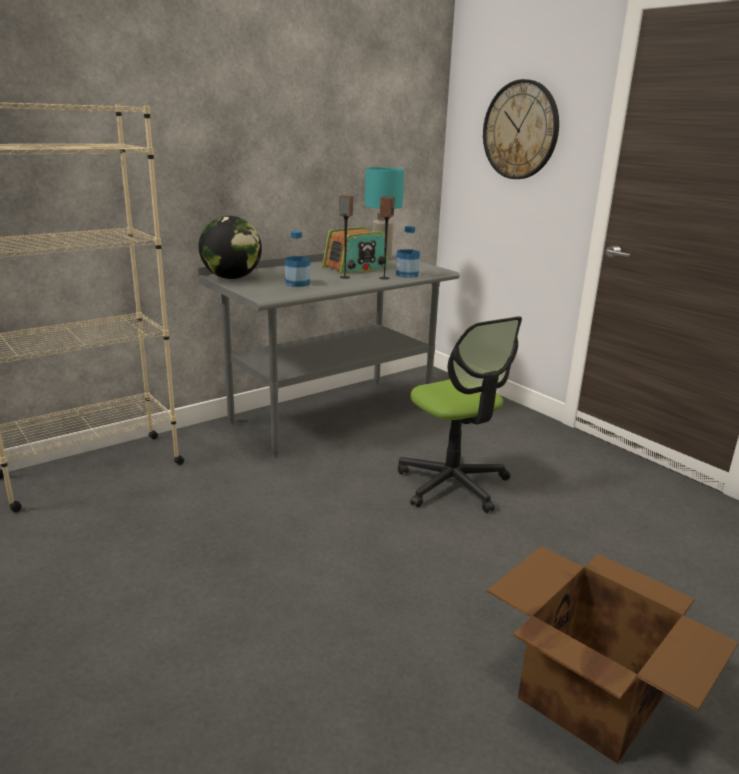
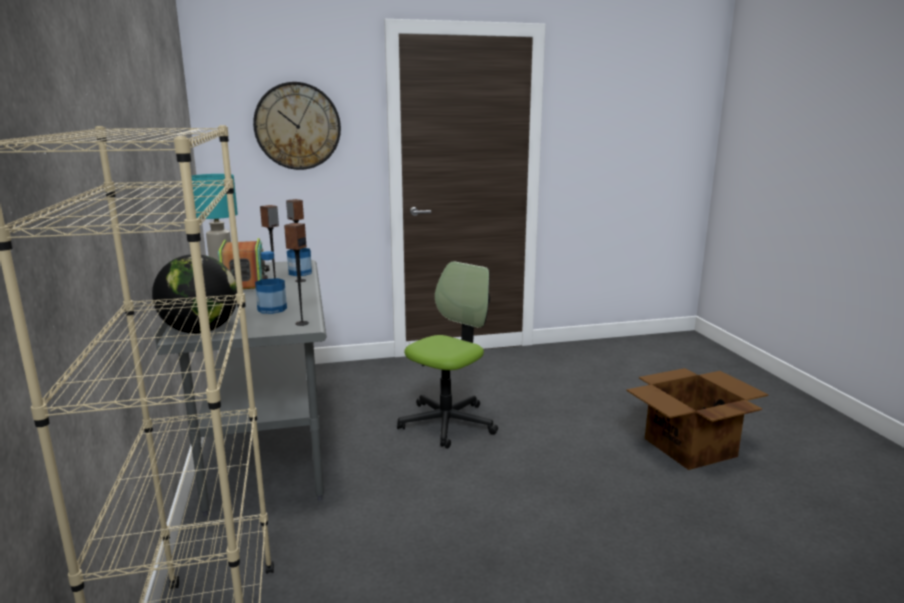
camera: 65 degrees left, 5 degrees down
(270, 295) = (302, 323): none -> speaker
(453, 484) = (447, 423): office chair -> office chair turned 45 degrees counterclockwise

